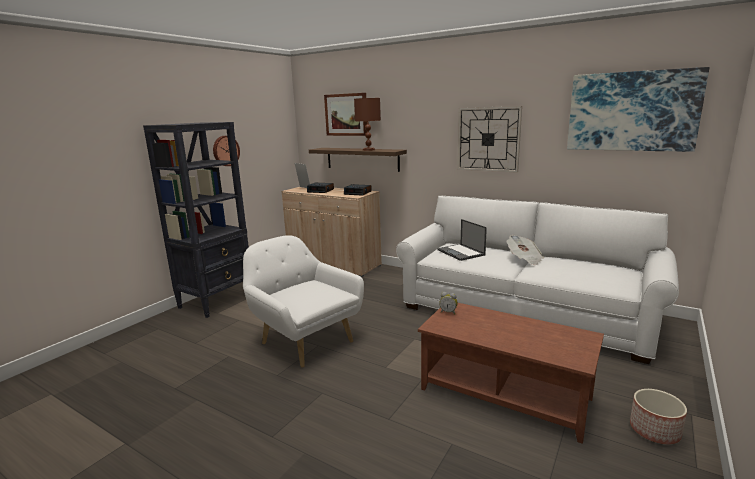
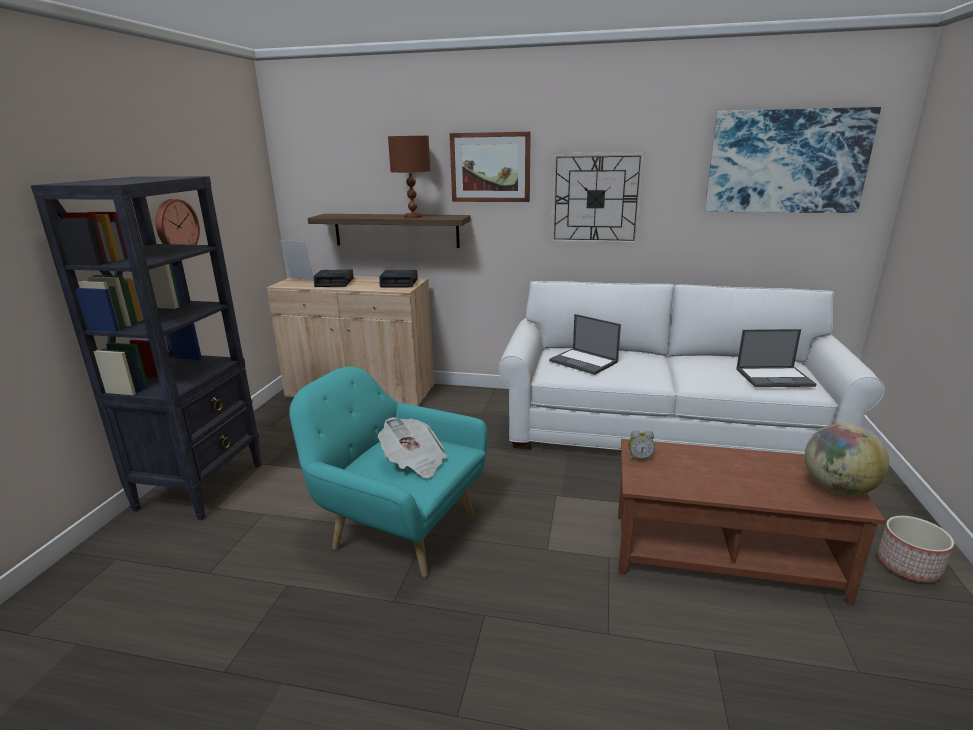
camera: 20 degrees left, 5 degrees up
(305, 339) = (399, 528): white armchair -> turquoise armchair
(346, 114) = (366, 161): picture -> picture (490, 167)
(524, 259) = (669, 362): newspaper -> newspaper (414, 462)
(576, 350) = (837, 488): none -> globe
(599, 276) = (775, 377): none -> laptop

